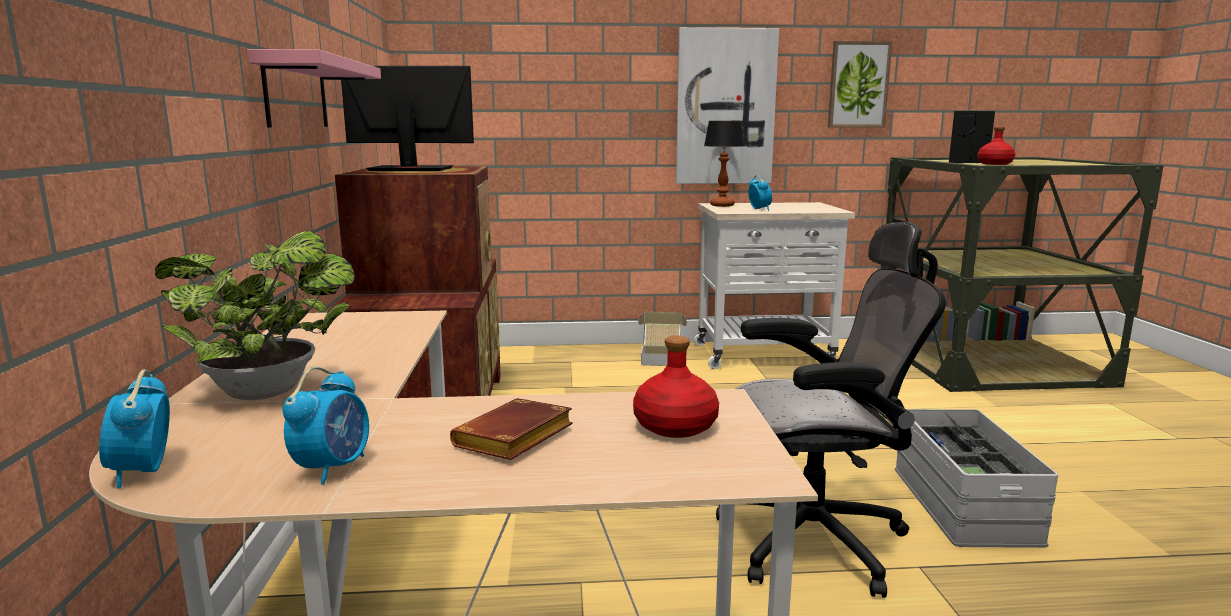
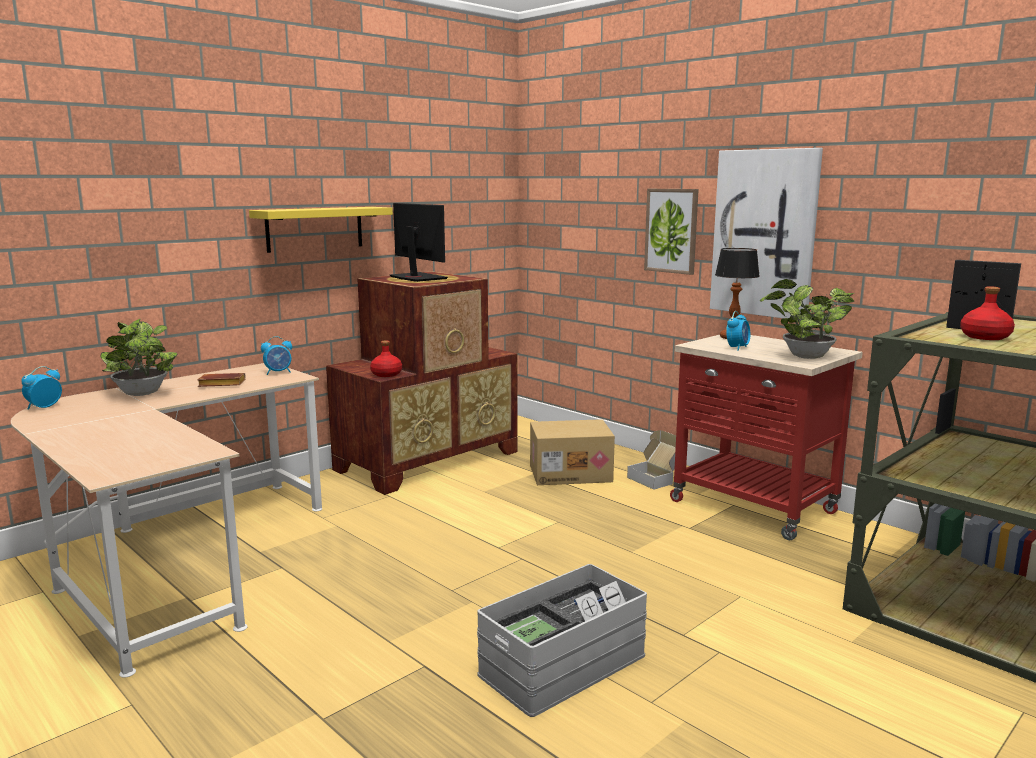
camera: 50 degrees right, 0 degrees up
(296, 93) = (315, 228): pink shelf -> yellow shelf
(333, 467) = (65, 423): alarm clock -> alarm clock (278, 372)
(514, 440) = (116, 436): brown book -> brown book (220, 384)
(592, 377) = (570, 473): none -> cardboard box
(676, 426) = (160, 453): red bottle -> red bottle (386, 374)
(763, 355) = (754, 507): white cart -> red cart
(813, 540) = (414, 618): office chair -> none
(815, 208) = (803, 356): none -> potted plant
(858, 85) = (922, 213): picture -> picture (671, 230)

